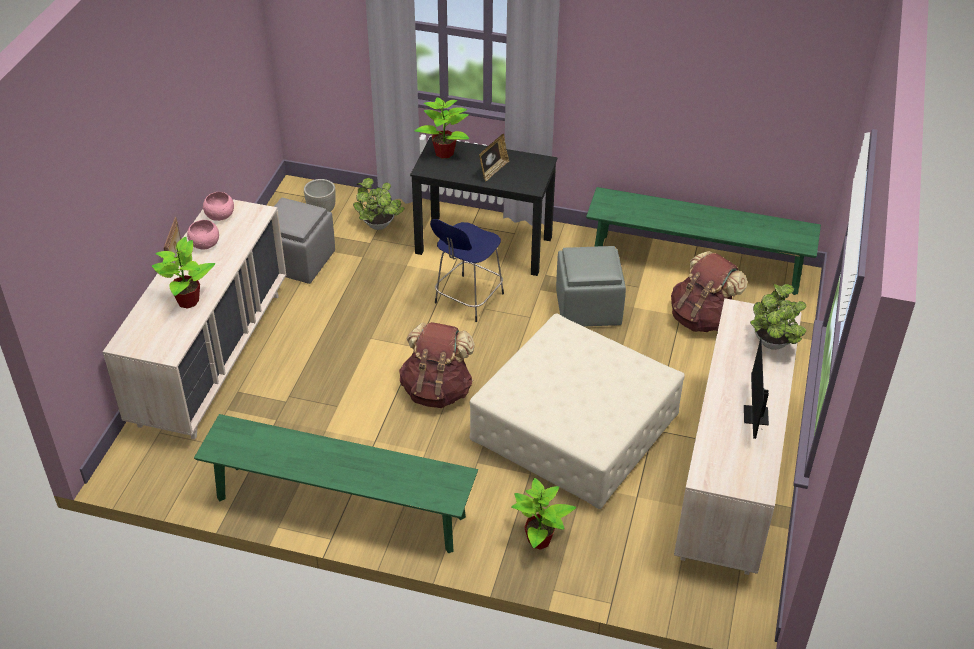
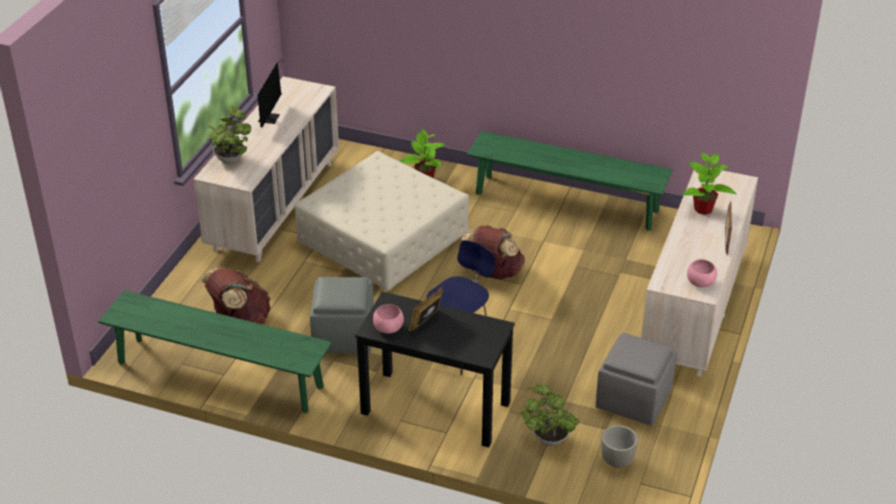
camera: 175 degrees left, 5 degrees down
(205, 244) = (705, 256): pink bowl -> pink bowl (388, 328)
(445, 153) = (476, 346): potted plant -> none

